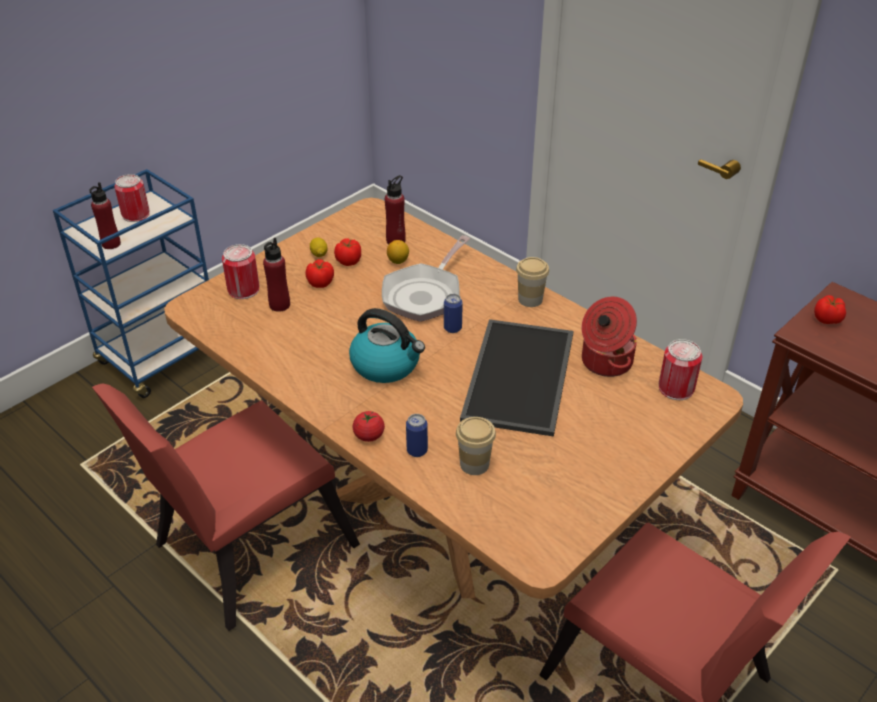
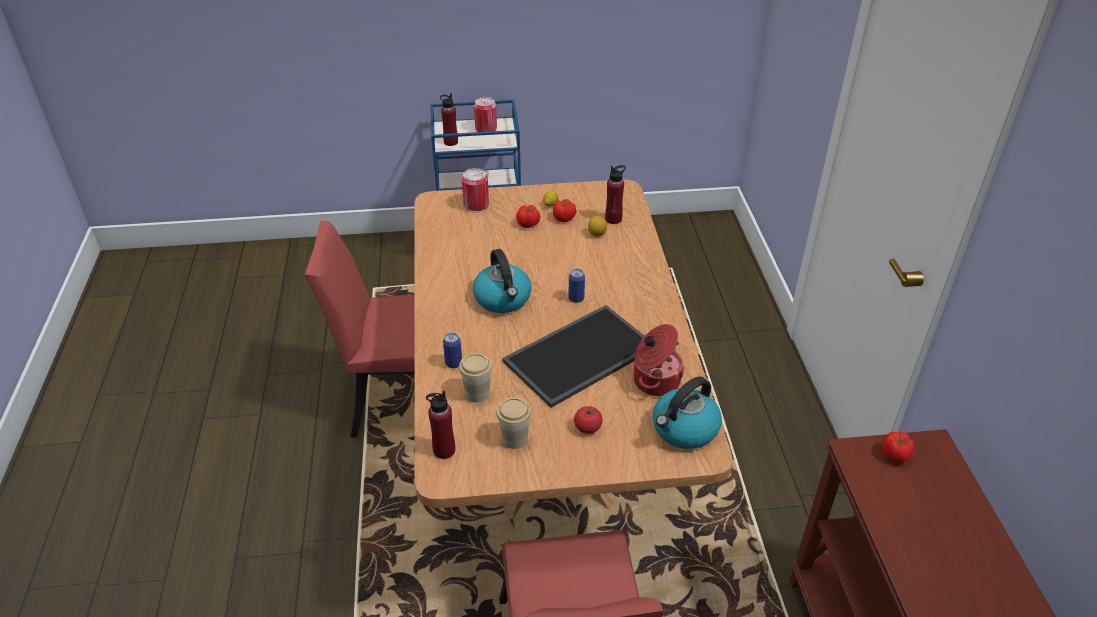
camera: 40 degrees right, 0 degrees up
(279, 305) = (485, 226): red bottle -> red bottle (444, 450)
(369, 435) = (437, 337): tomato -> tomato (587, 427)
(425, 294) = (586, 266): frying pan -> none
(530, 299) = (657, 307): cup -> cup (514, 439)
(676, 388) = (684, 429): can -> kettle

